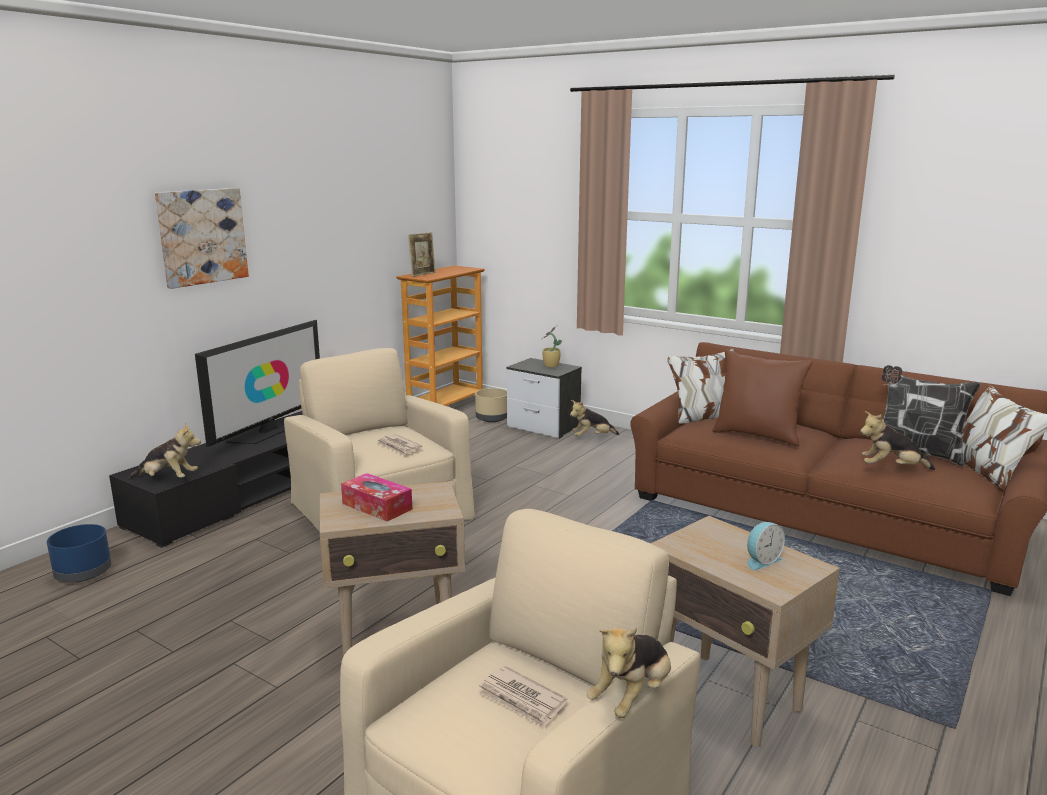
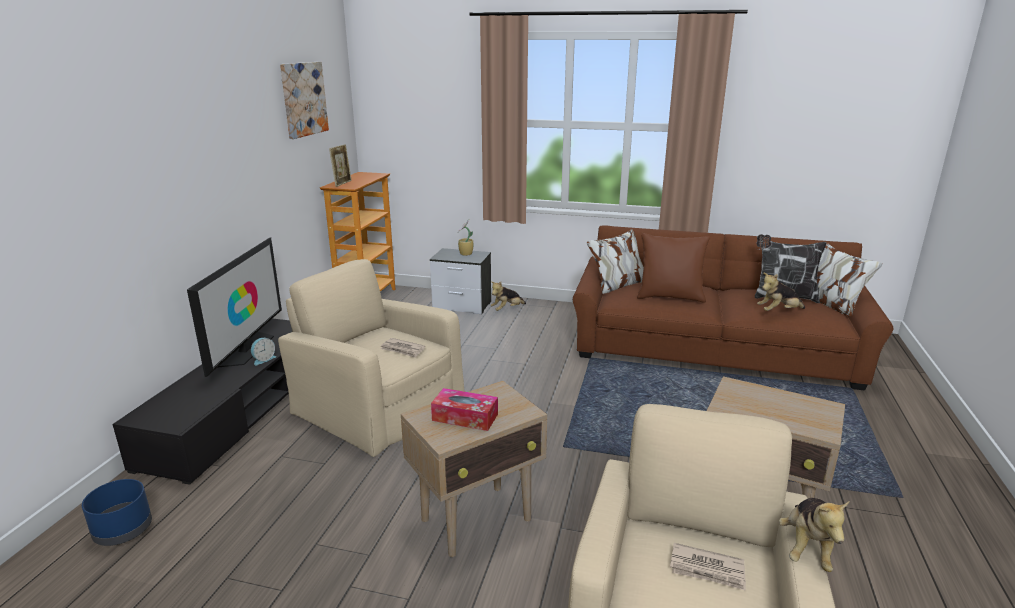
camera: 20 degrees left, 5 degrees up
(168, 479) = (183, 417): plush toy -> none
(202, 236) = (165, 168): picture -> picture (303, 99)
(492, 418) = (414, 303): beige planter -> none
(761, 561) = (793, 409): alarm clock -> alarm clock (263, 359)

